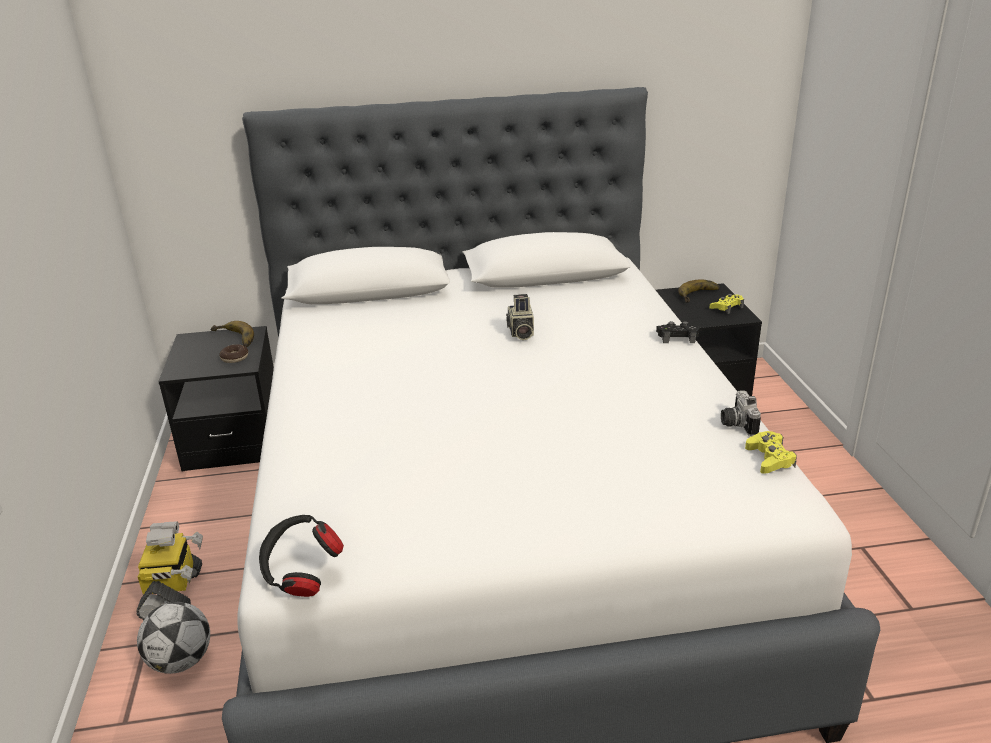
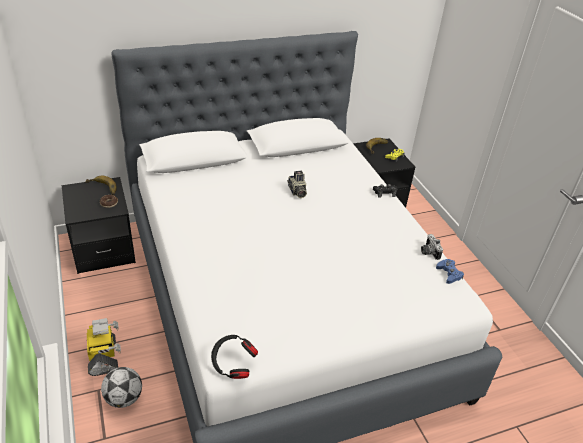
camera: 15 degrees left, 10 degrees up
(769, 458) = (449, 274): yellow game controller -> blue game controller

